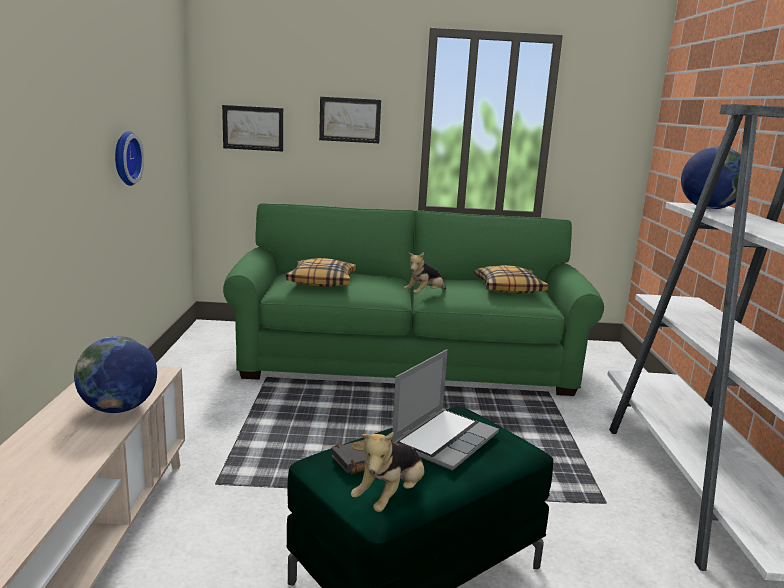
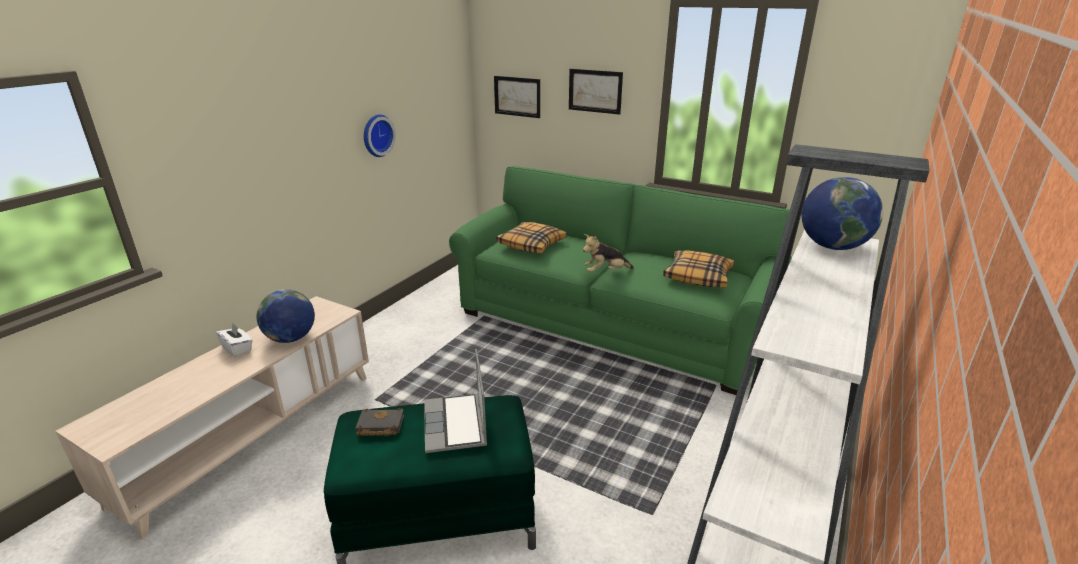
camera: 30 degrees right, 10 degrees up
(48, 434) = (237, 349): none -> white tissue box
(391, 497) = (362, 463): plush toy -> none
(444, 439) = (456, 425): laptop -> laptop turned 105 degrees clockwise

